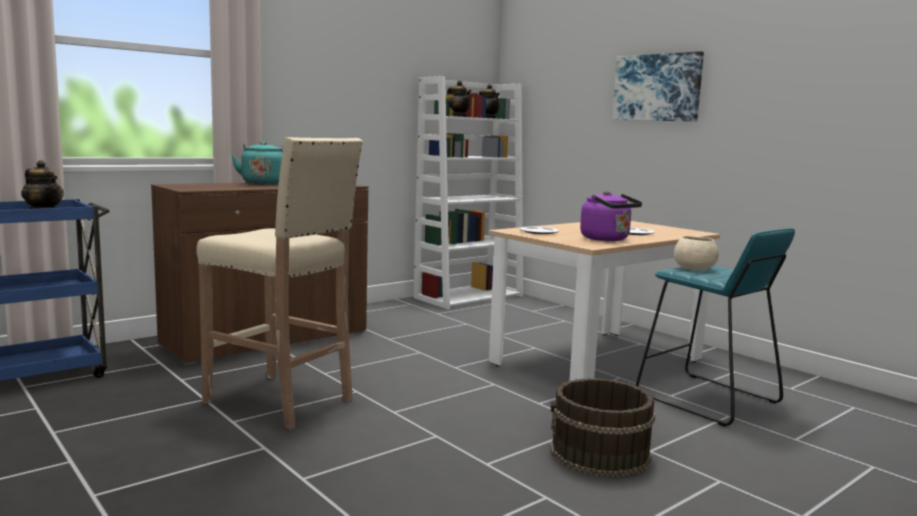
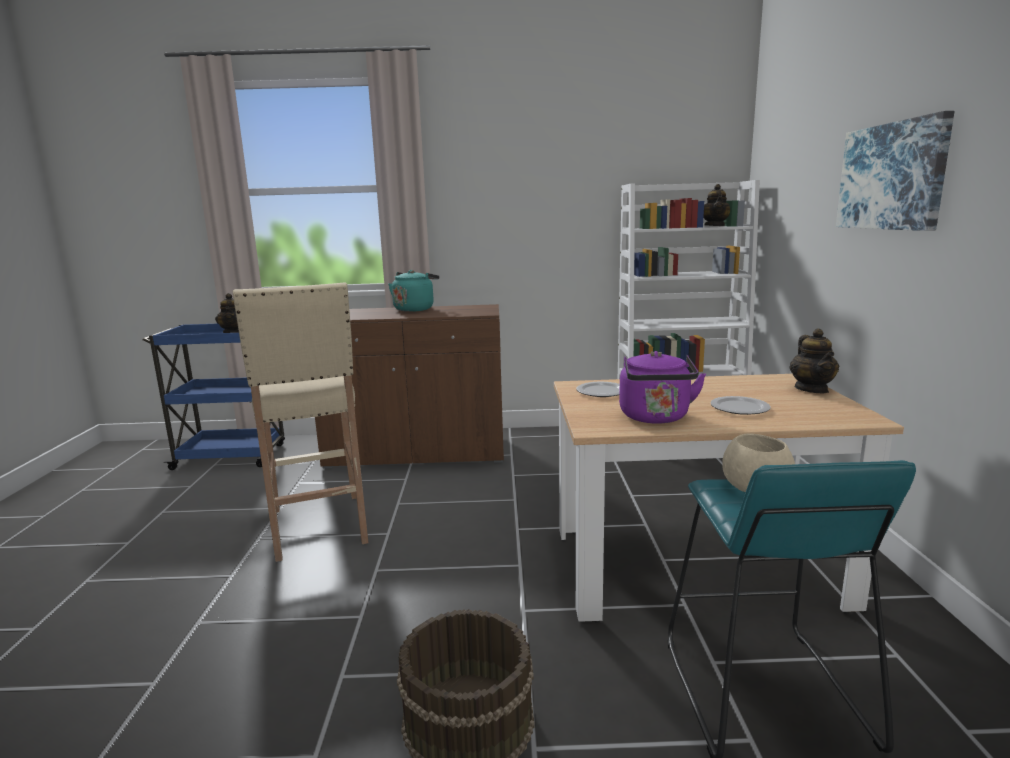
camera: 40 degrees right, 5 degrees up
(458, 116) = (662, 228): teapot -> teapot (811, 389)

